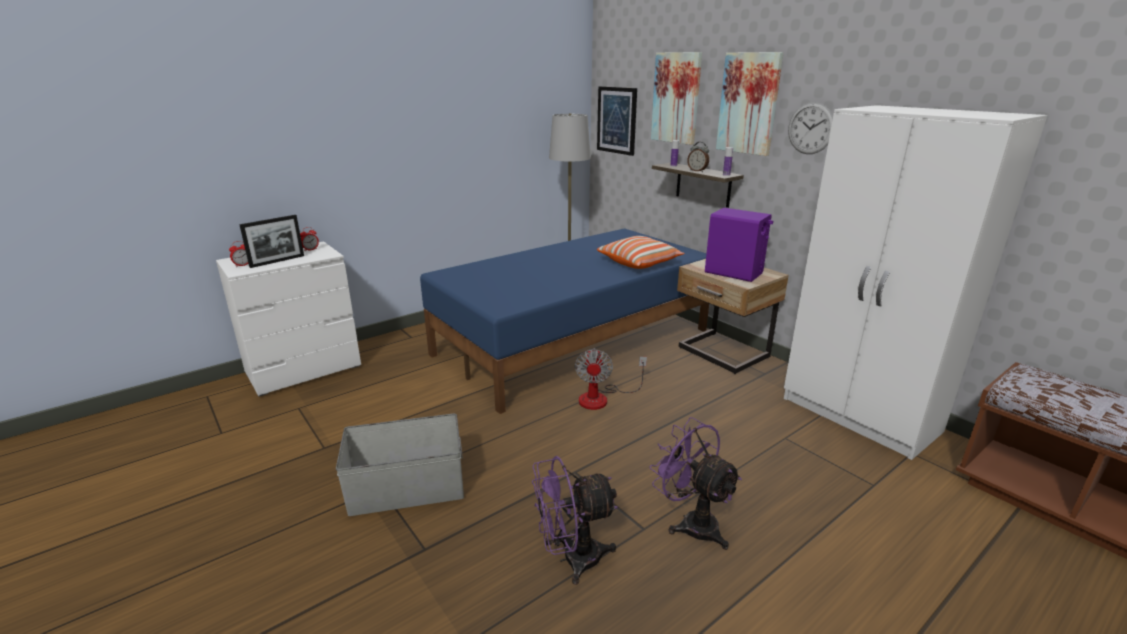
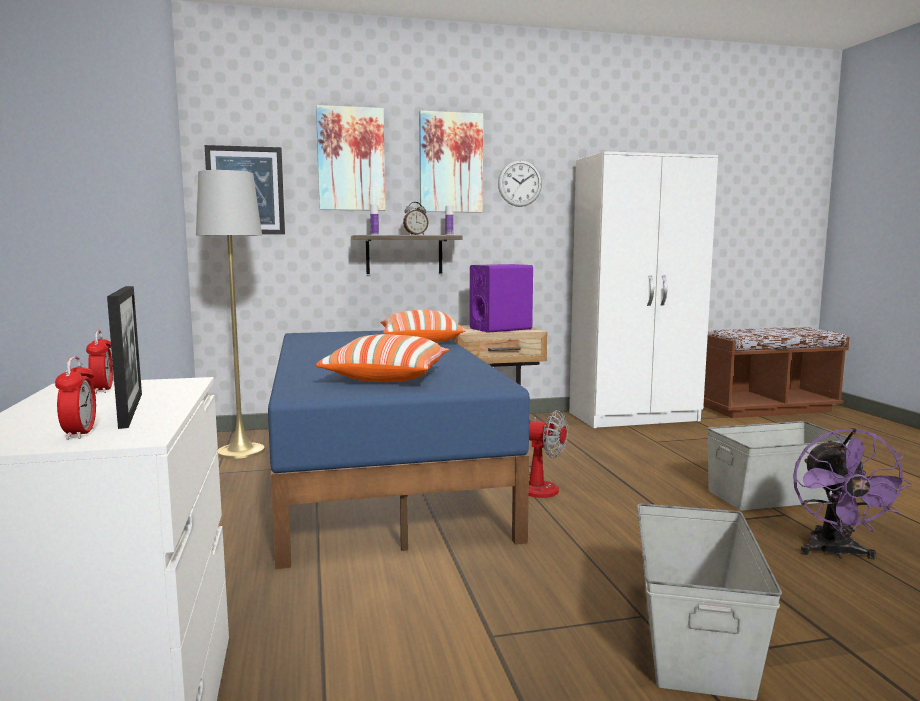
camera: 65 degrees left, 15 degrees down
(499, 280) = (387, 377): none -> pillow
(692, 522) = (775, 495): purple fan -> grey storage box

